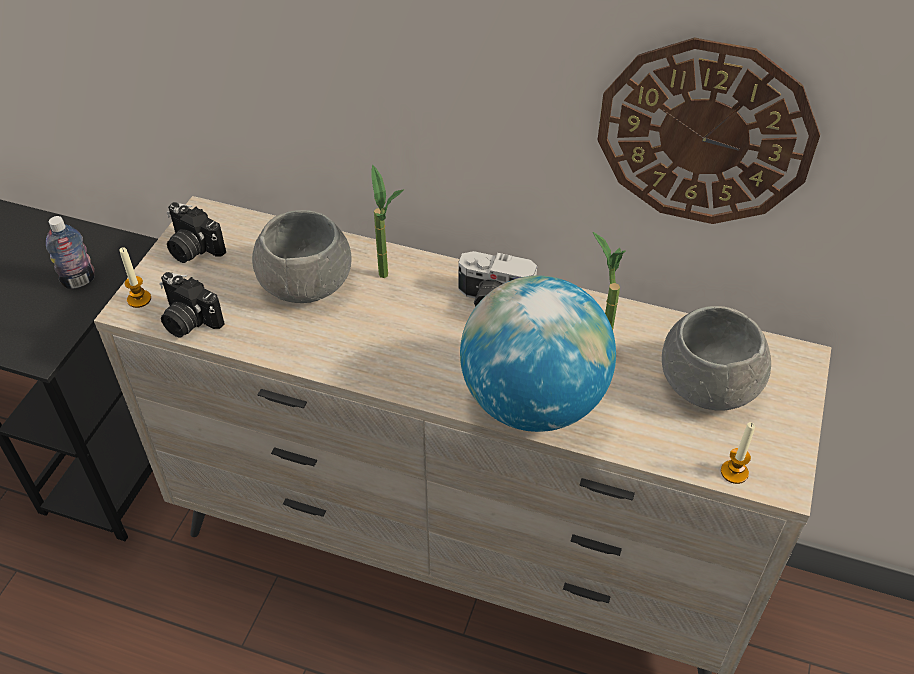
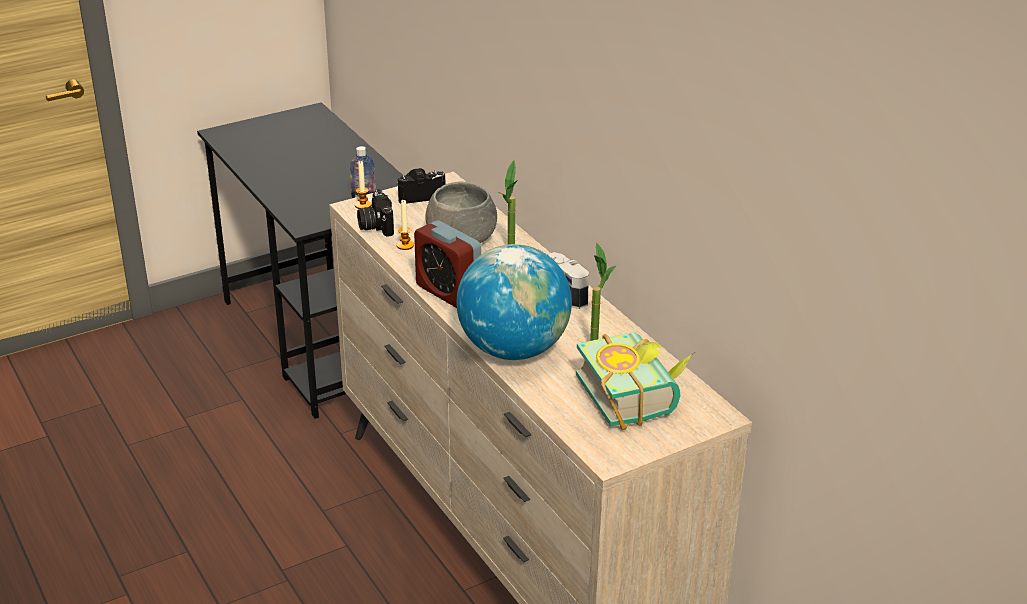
camera: 40 degrees right, 15 degrees down
(192, 249) = (420, 195): camera -> camera turned 90 degrees clockwise
(377, 366) = (448, 292): none -> alarm clock
(705, 134) = (689, 199): wall clock -> none
(709, 384) = (636, 396): grey bowl -> book
(734, 472) = (586, 439): candle -> candle (405, 245)

